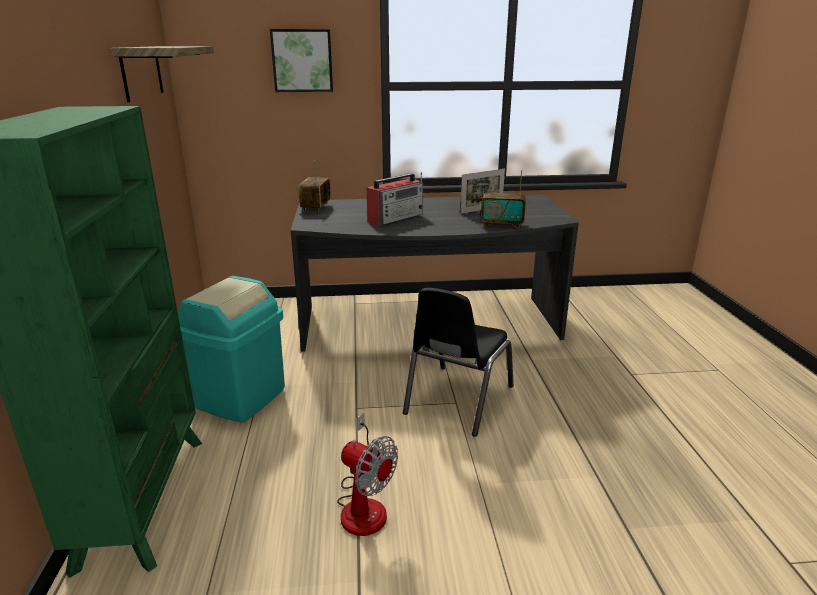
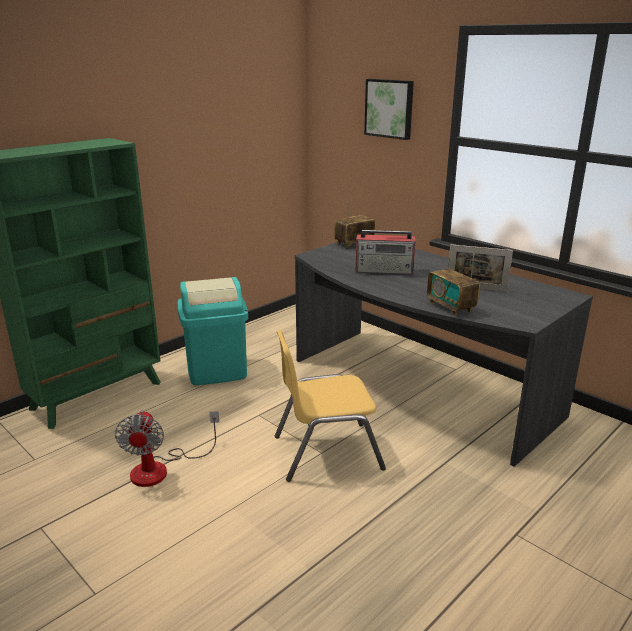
camera: 50 degrees right, 0 degrees up
(141, 72) = (248, 111): shelf -> none
(457, 399) = (326, 451): black chair -> yellow chair

